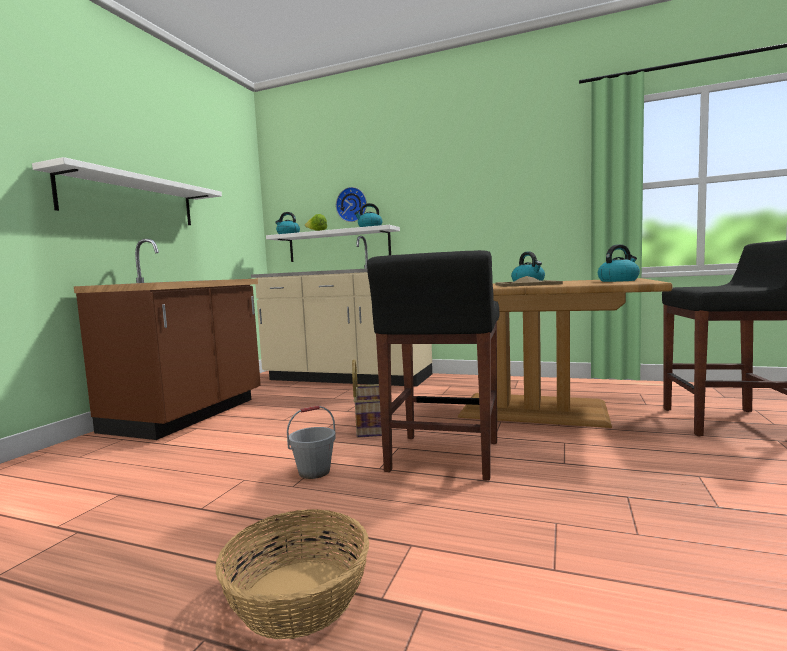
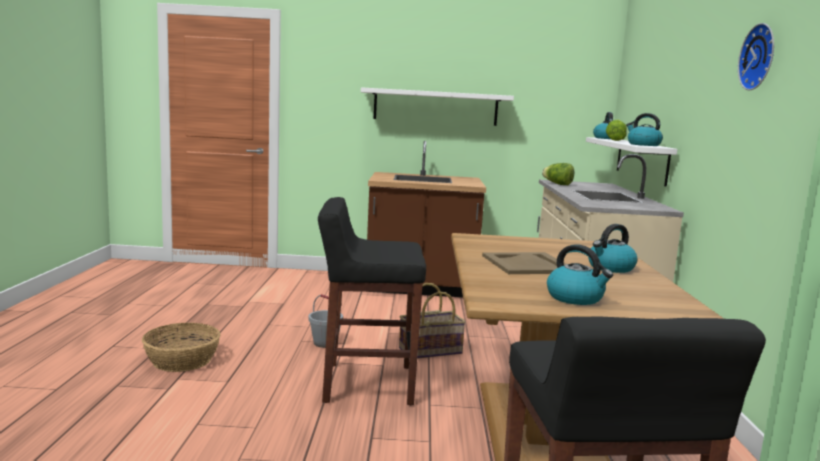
camera: 70 degrees right, 5 degrees up
(288, 272) = (557, 184): none -> lettuce
(352, 205) = (656, 110): wall clock -> wall clock (760, 57)

